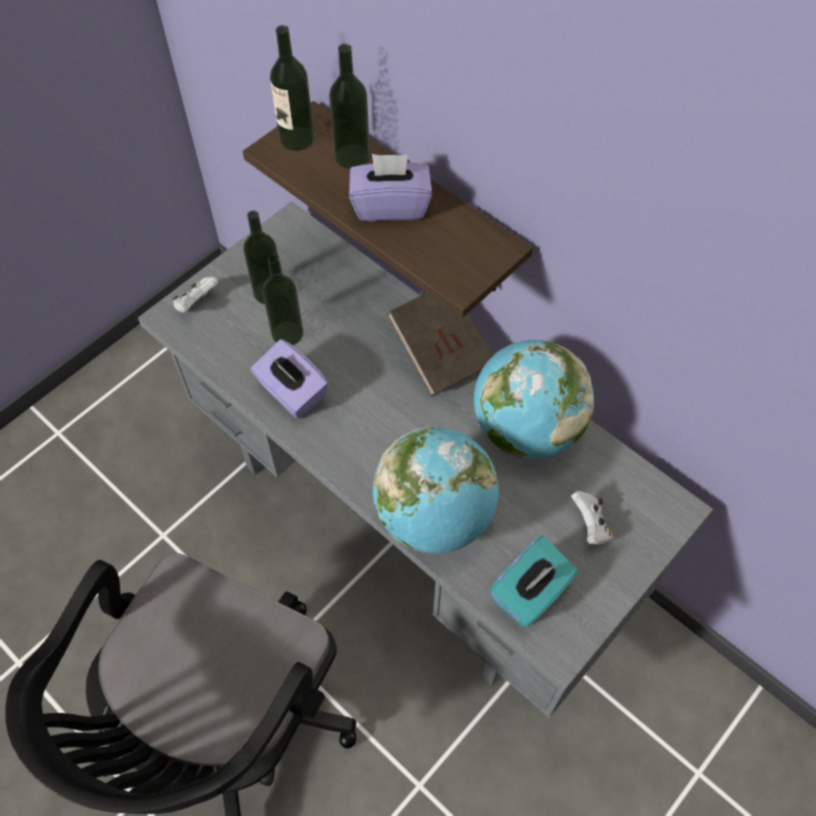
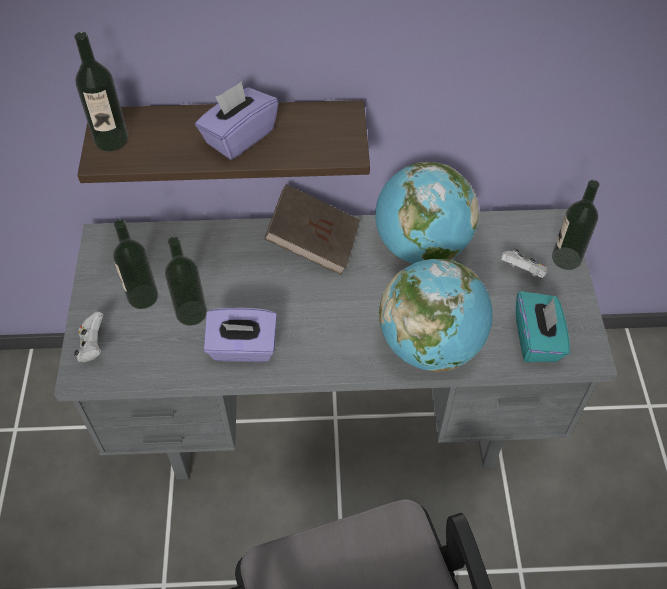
camera: 45 degrees left, 5 degrees down
(352, 156) = (169, 124): bottle -> bottle (566, 258)

